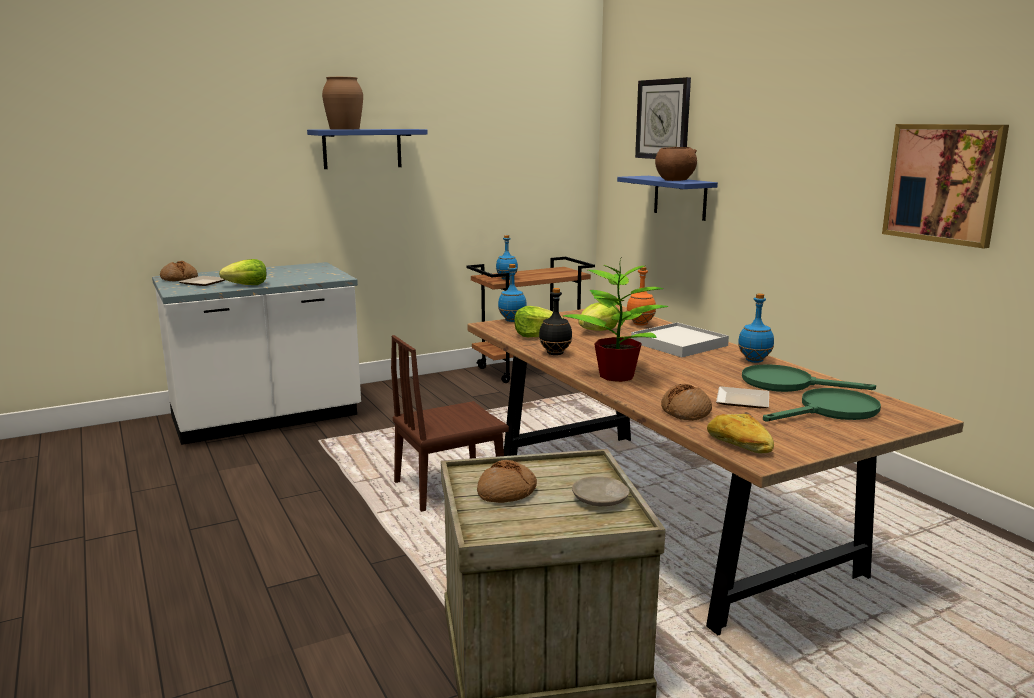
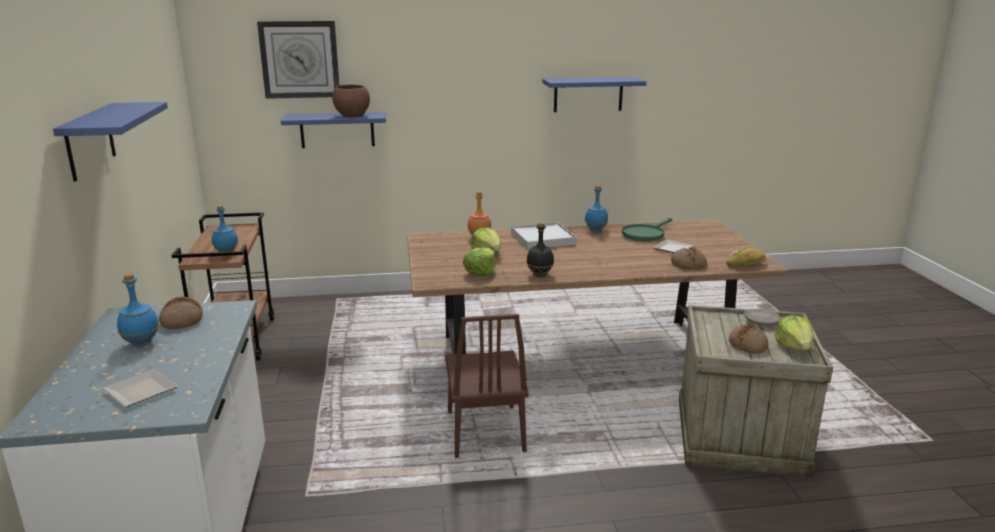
camera: 70 degrees left, 5 degrees up
(179, 278) = (68, 412): bread -> bread (182, 320)
(247, 285) = (207, 361): lettuce -> lettuce (794, 347)
(344, 129) = (102, 118): brown vase -> none
(512, 321) = (423, 273): blue bottle -> blue bottle (142, 344)
(618, 376) = (608, 267): potted plant -> none
(831, 411) = (696, 236): green frying pan -> none
(943, 183) = (588, 94): picture -> blue shelf

